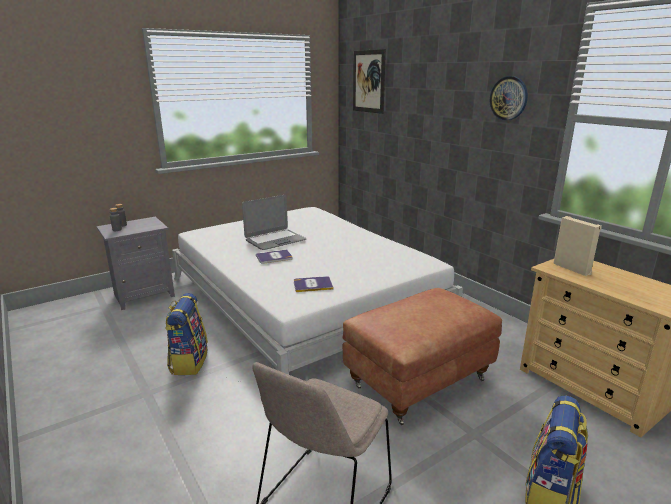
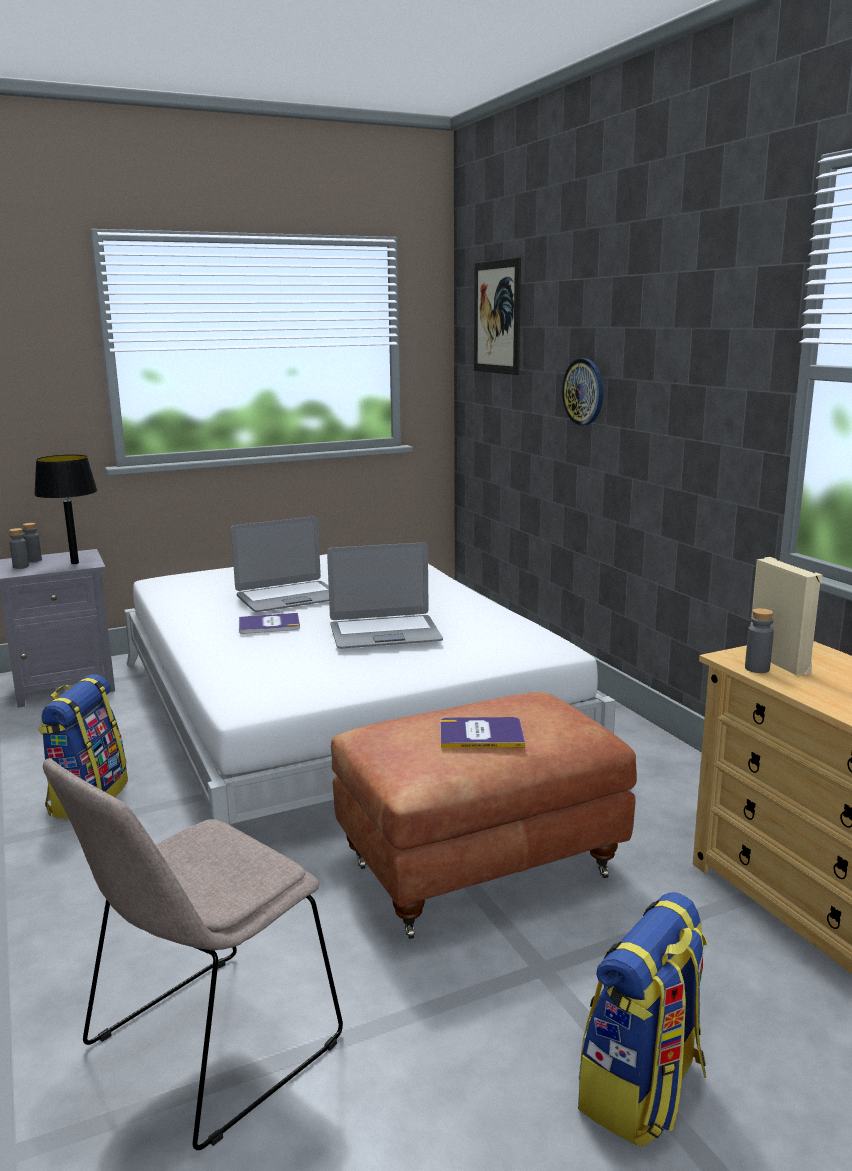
camera: 10 degrees right, 5 degrees down
(148, 226) = (74, 563): none -> black table lamp
(313, 285) = (309, 673): book -> book (481, 734)
(340, 259) = (384, 633): none -> laptop
(509, 98) = (707, 338): wall clock -> wall clock (584, 392)
(564, 273) = (757, 669): none -> grey bottle

